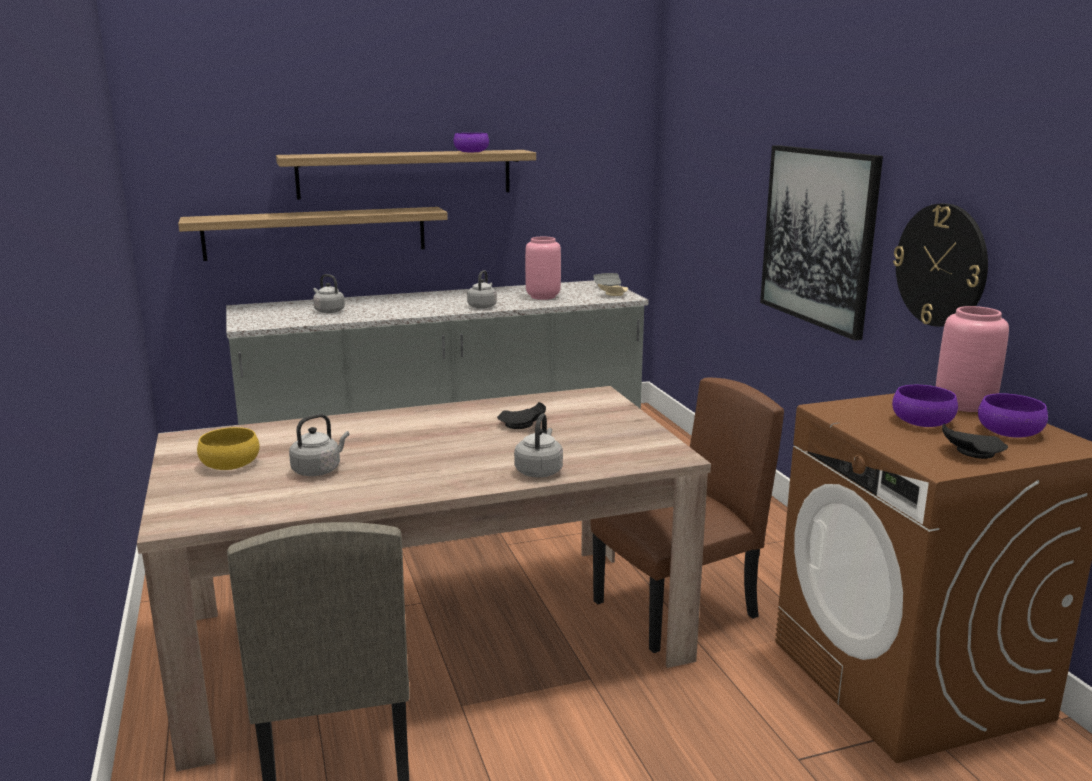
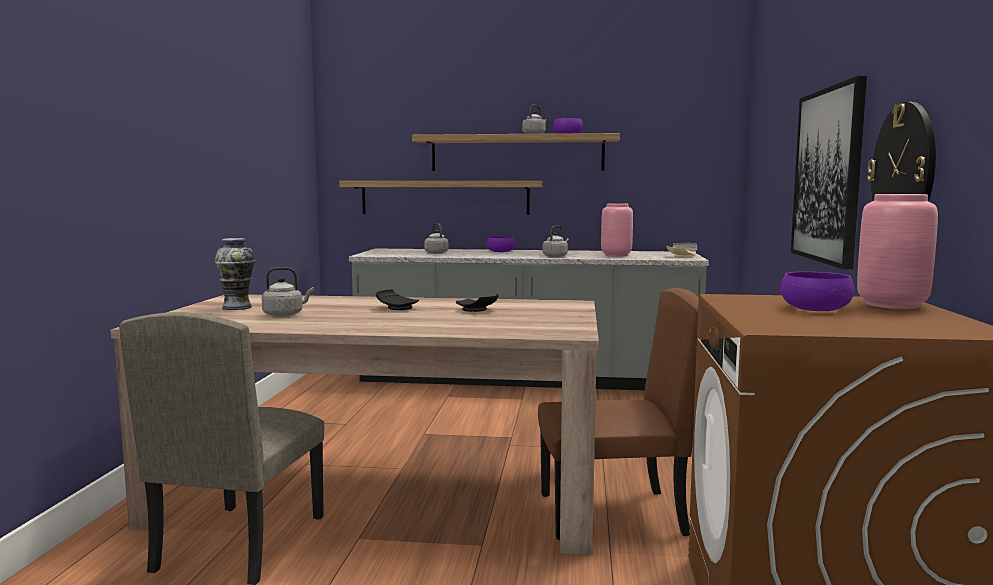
camera: 25 degrees right, 10 degrees down
(230, 464) = (237, 307): yellow bowl -> vase
(539, 471) = (440, 330): grey kettle -> grey kettle (534, 134)
(970, 452) = (828, 325): black plate -> black plate (397, 308)
(1009, 431) = (911, 320): purple bowl -> purple bowl (501, 251)

